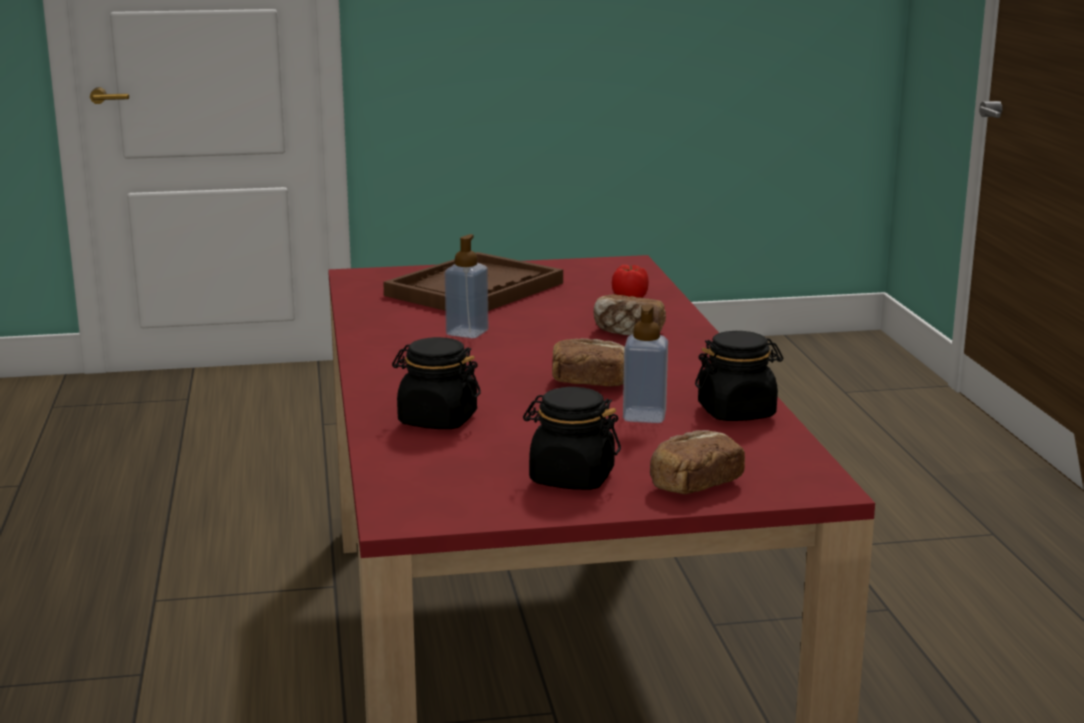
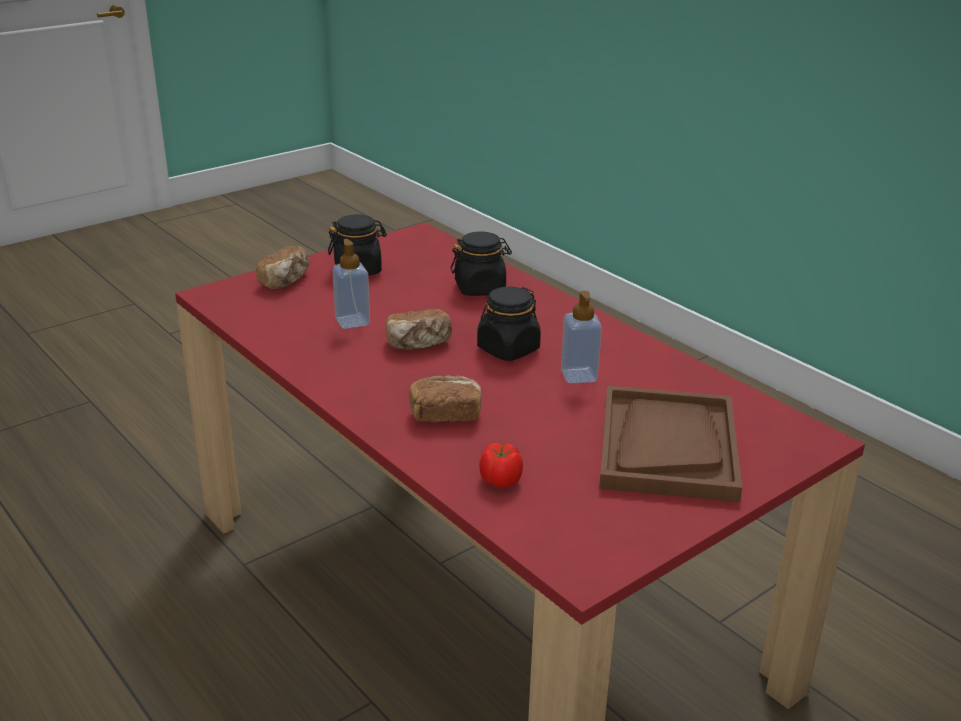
camera: 150 degrees right, 10 degrees up
(737, 412) = (290, 340): black jar -> black jar (508, 349)

